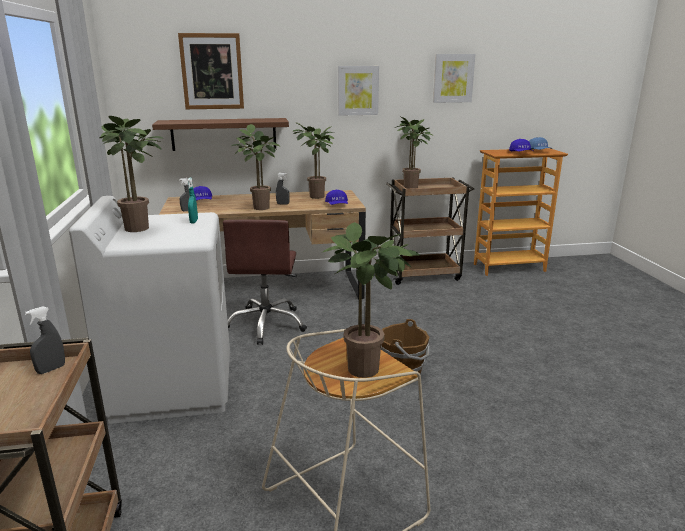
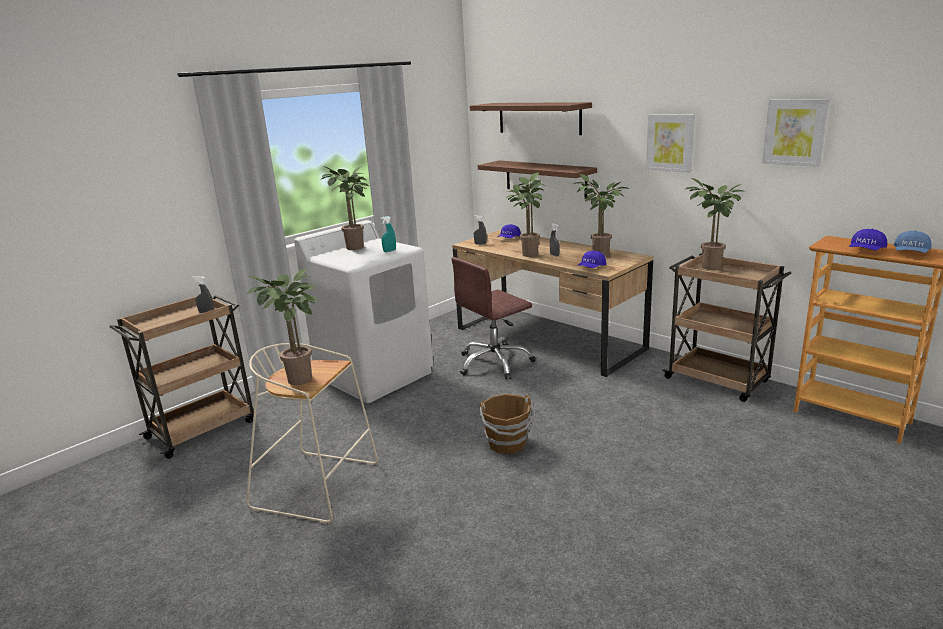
camera: 55 degrees right, 0 degrees up
(212, 71) = (539, 118): picture -> brown shelf

